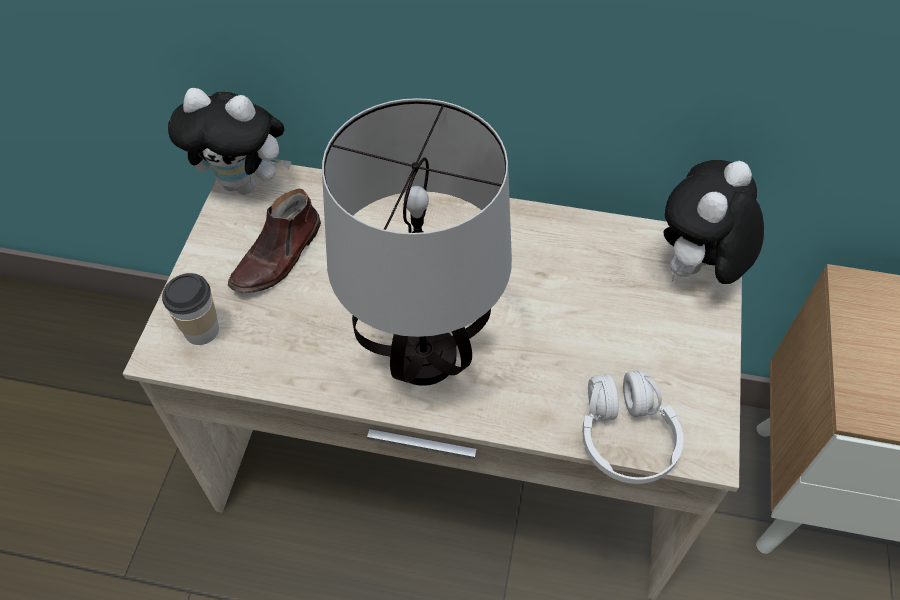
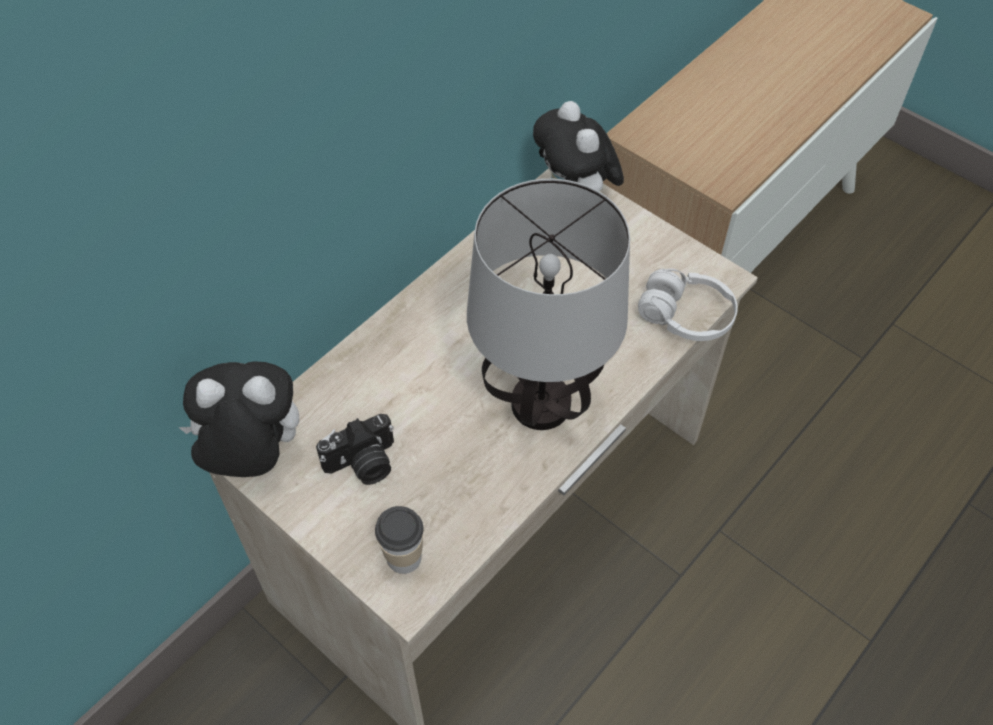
camera: 60 degrees left, 0 degrees up
(245, 183) = (253, 456): plush toy -> plush toy turned 135 degrees counterclockwise
(278, 257) = (363, 464): brown shoe -> camera

